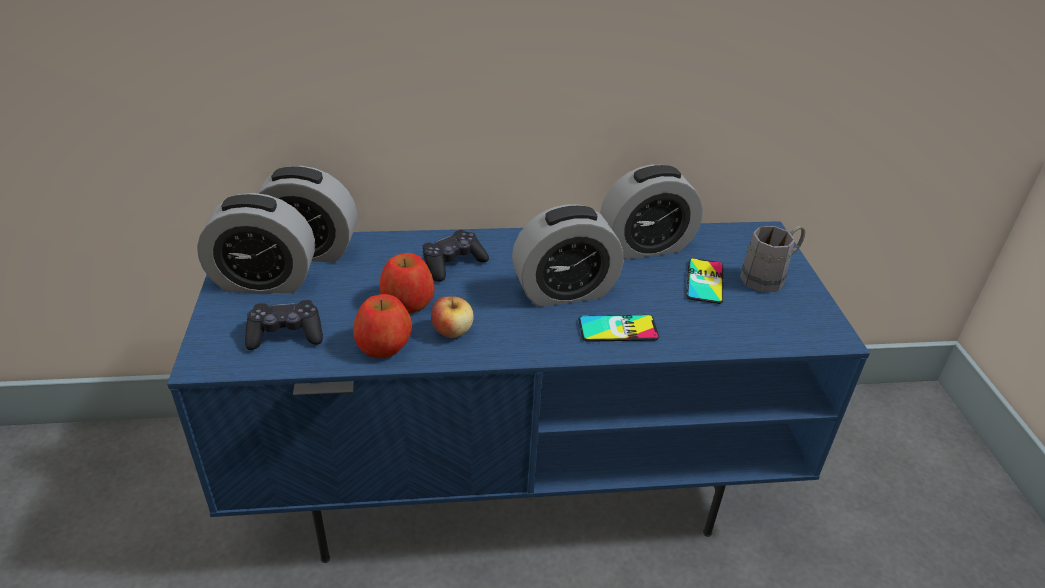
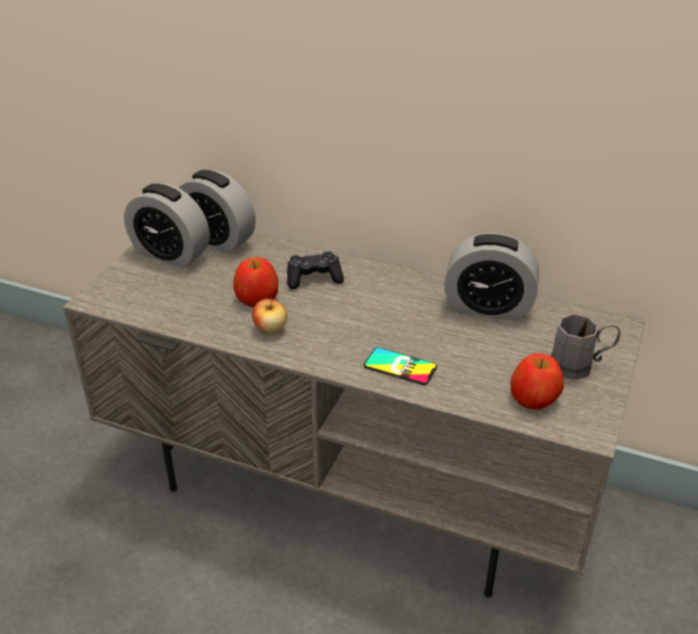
camera: 30 degrees right, 0 degrees up
(285, 334) = (156, 296): black game controller -> none
(384, 345) = (214, 324): apple -> apple (534, 398)
(515, 476) = (354, 484): blue tv stand -> grey tv stand
(564, 291) = (383, 325): alarm clock -> none
(704, 281) = (514, 351): phone -> none

